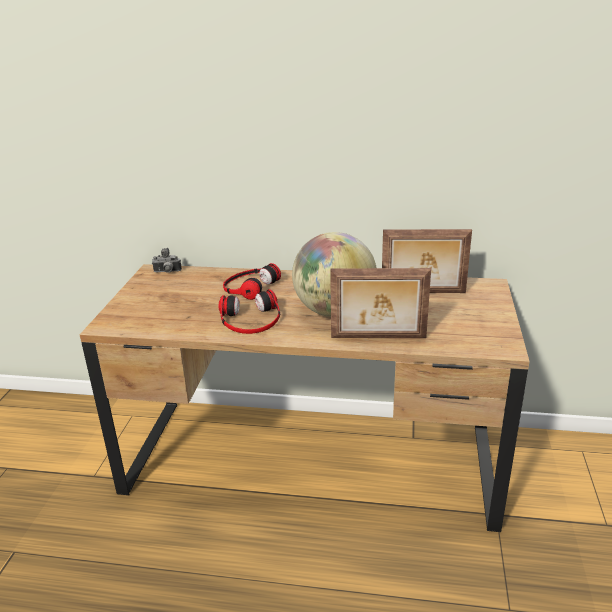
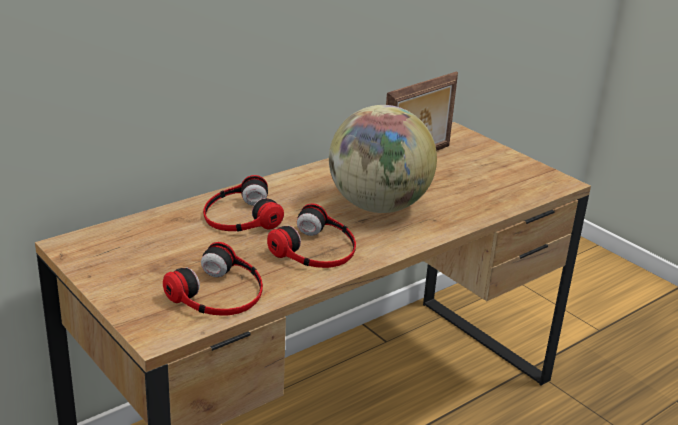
camera: 50 degrees left, 0 degrees up
(163, 320) = (219, 293): none -> headphones
(167, 272) = (97, 239): camera -> none
(378, 338) = (462, 215): picture frame -> none

